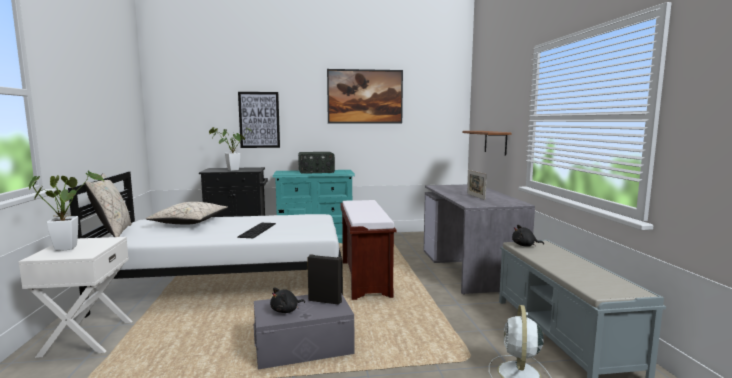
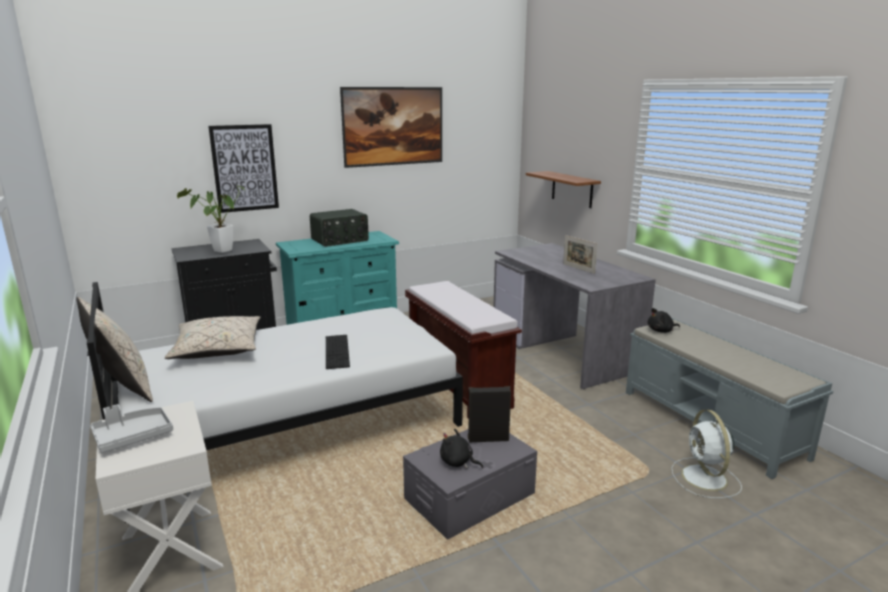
camera: 20 degrees left, 10 degrees up
(68, 247) = (133, 436): potted plant -> grey tray
(286, 311) = (458, 462): black plush toy -> black plush toy turned 90 degrees clockwise

